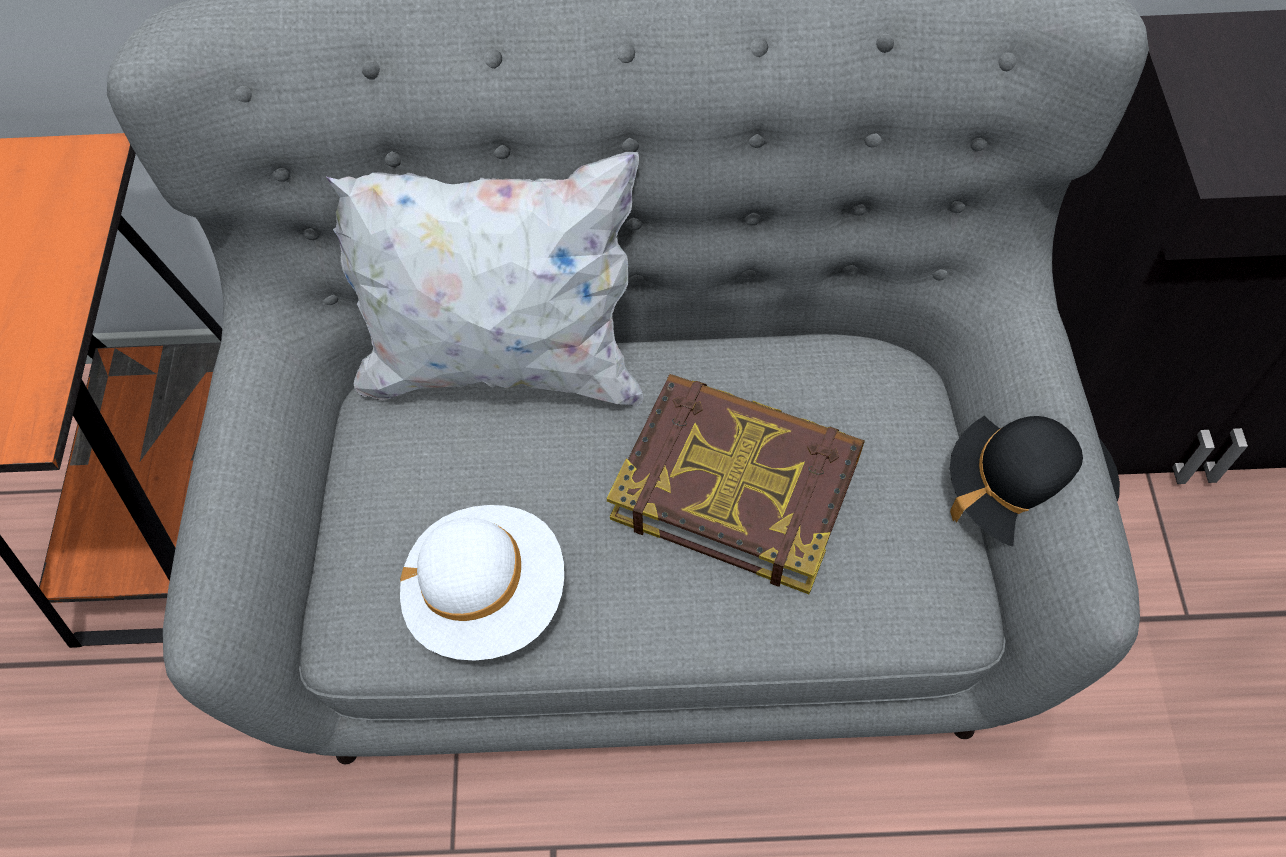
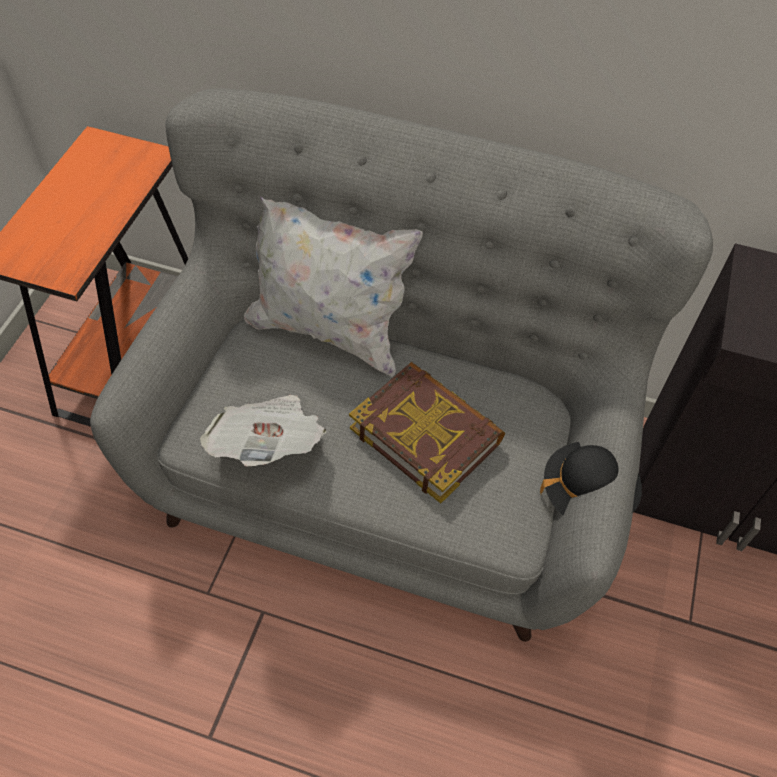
camera: 15 degrees right, 5 degrees down
(488, 595) = (268, 445): white hat -> newspaper

